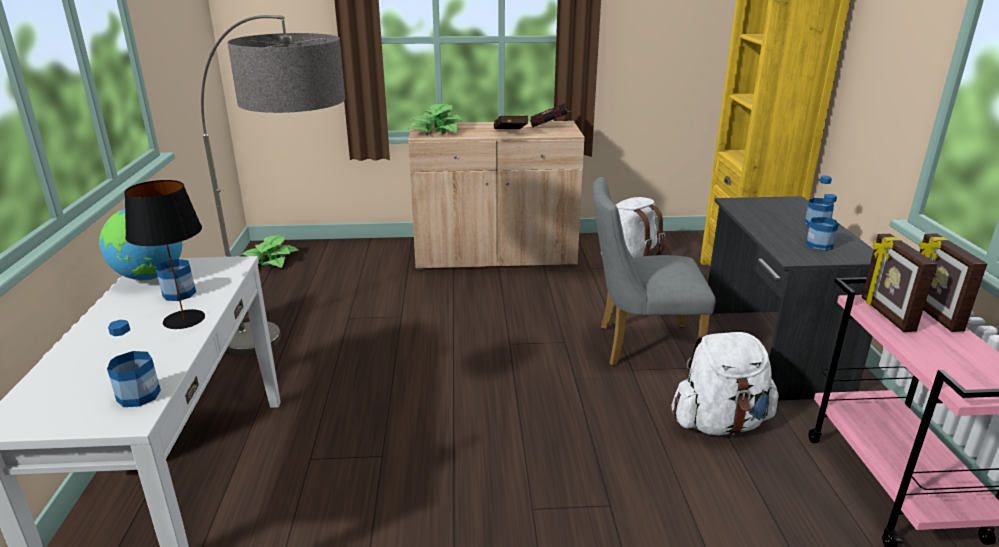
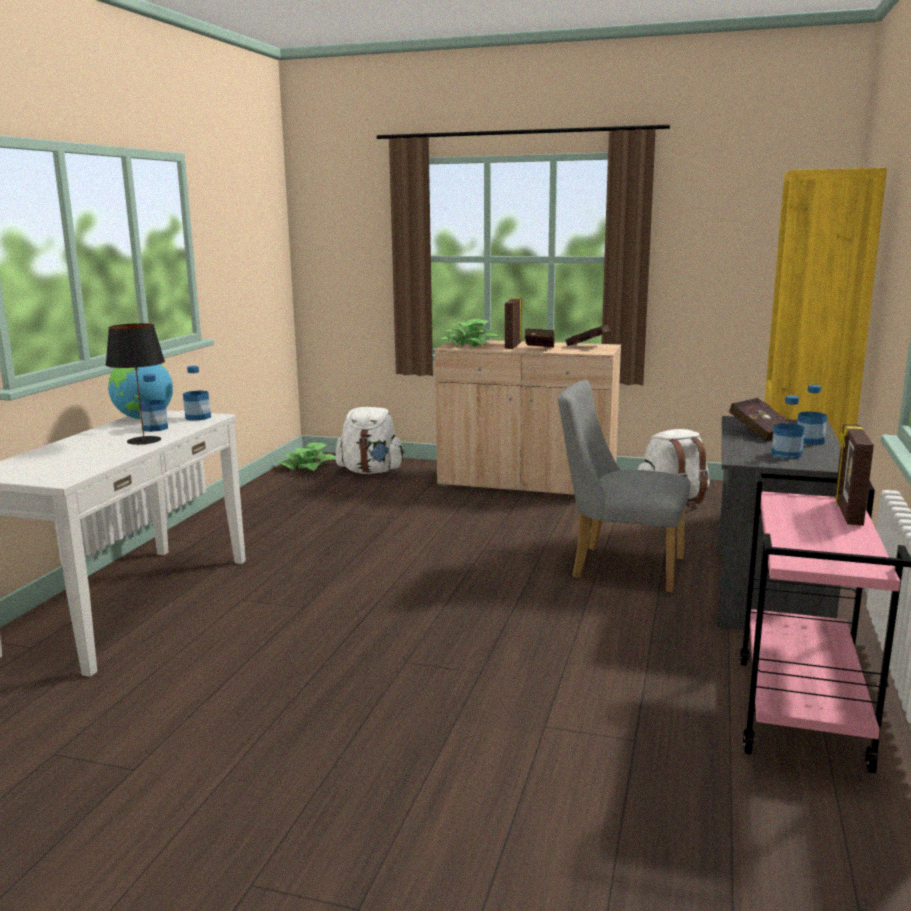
camera: 20 degrees right, 10 degrees down
(138, 395) = (75, 471): bottle -> bottle (198, 417)
(301, 359) = (284, 535): floor lamp -> none
(720, 423) = (650, 635): white backpack -> white backpack (371, 471)
(767, 218) = (758, 433): none -> red book
(886, 315) = (791, 507): picture frame -> picture frame (512, 346)

